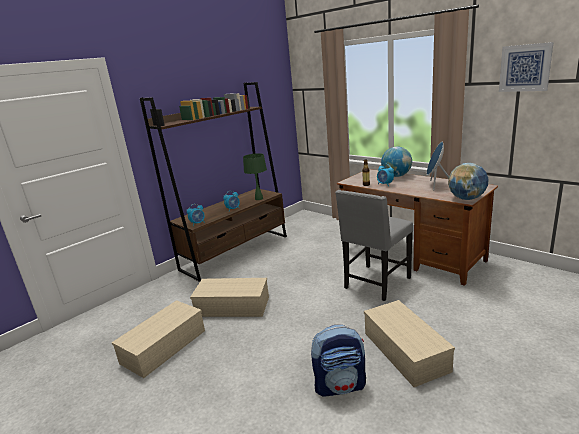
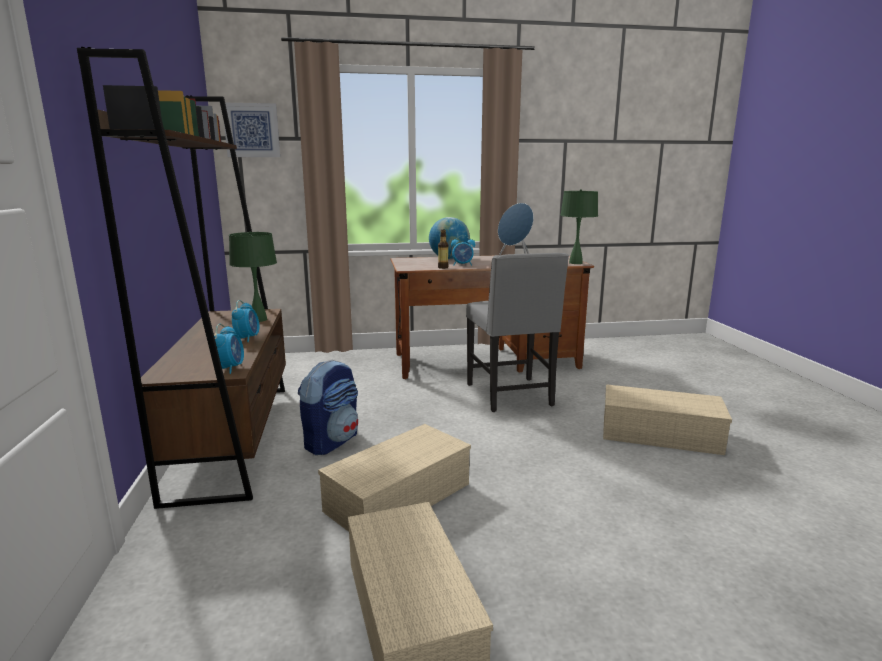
camera: 55 degrees left, 5 degrees down
(340, 385) = (689, 491): backpack -> backpack (331, 441)
(467, 199) = (575, 263): globe -> green table lamp
(525, 68) = (572, 125): picture -> picture (252, 130)

